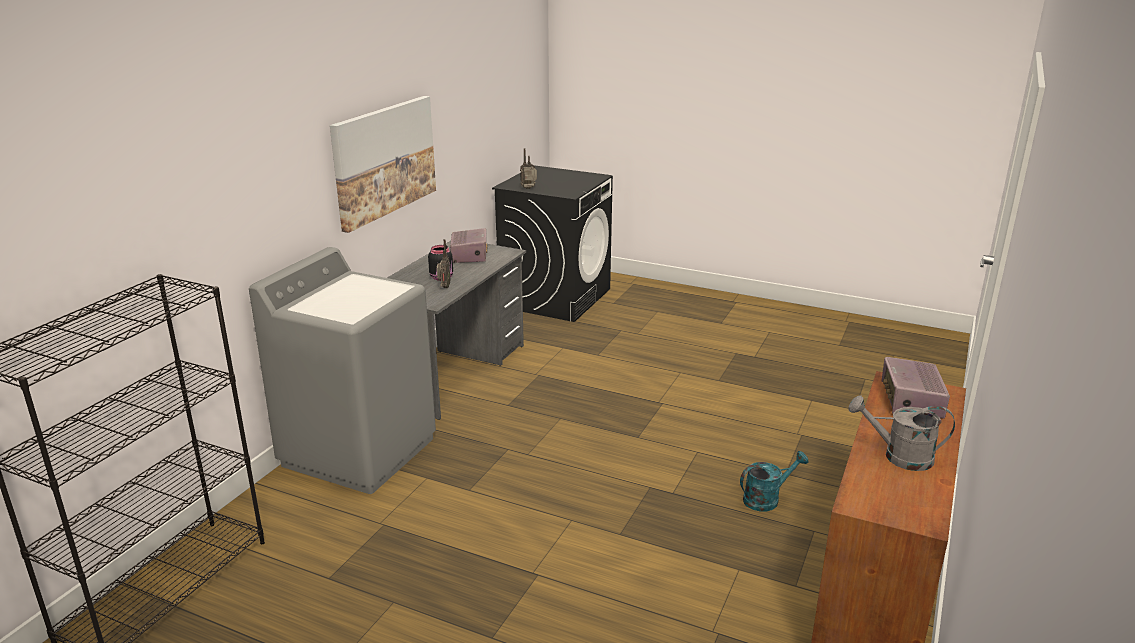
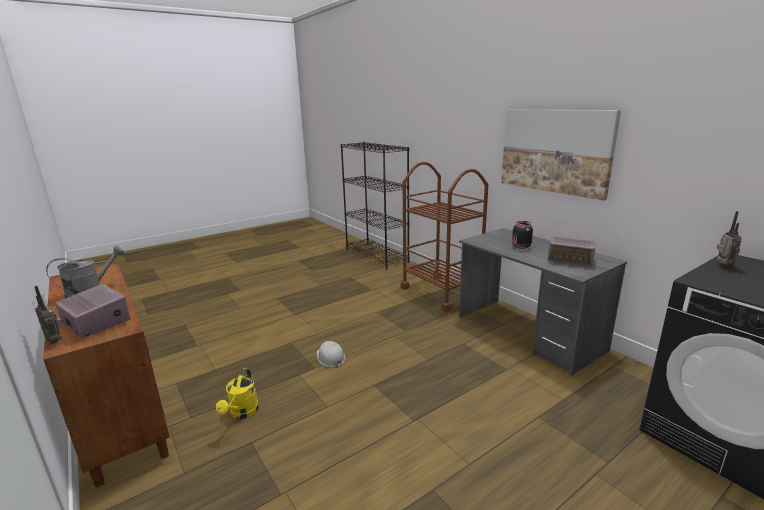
camera: 120 degrees right, 5 degrees down
(359, 451) = (441, 292): grey washing machine -> brown cart
(444, 287) = (500, 245): radio -> radio (56, 340)
(619, 484) = (330, 357): none -> white hard hat
(766, 499) = (242, 413): turquoise watering can -> yellow watering can

